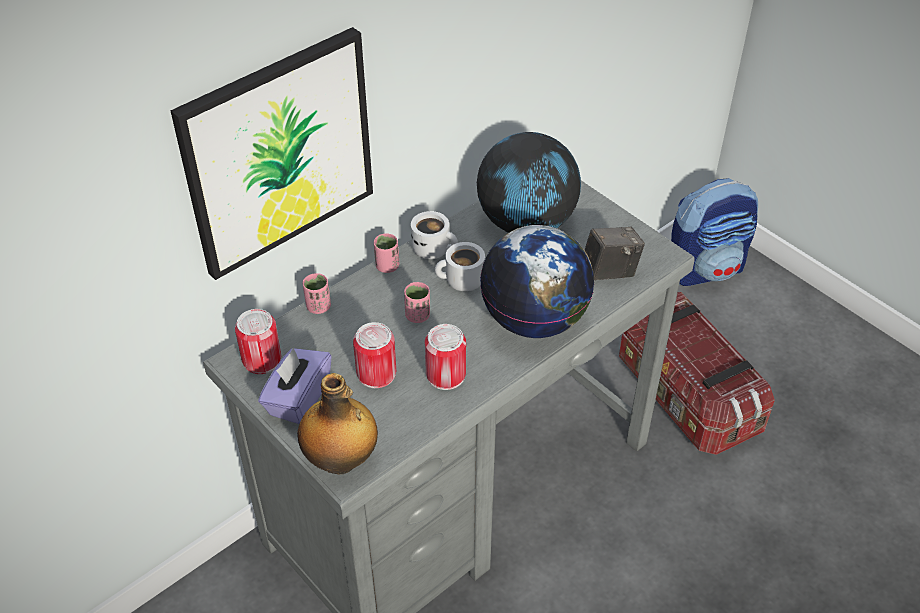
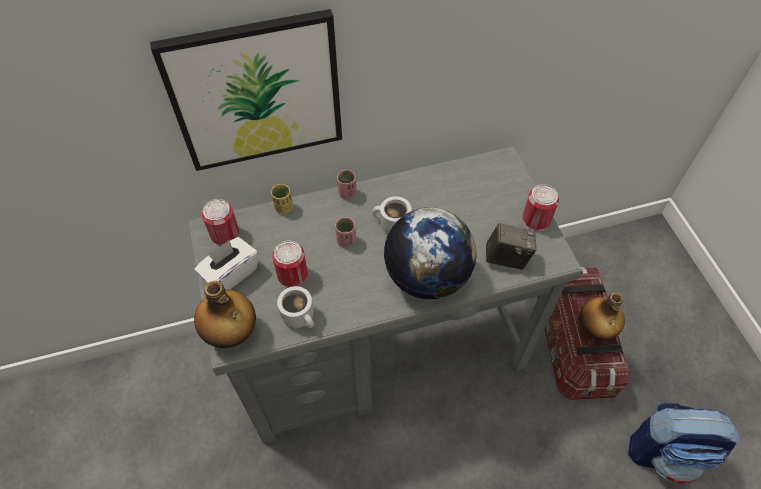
camera: 25 degrees right, 10 degrees up
(298, 399) = (230, 274): purple tissue box -> white tissue box
(318, 307) = (283, 207): pink cup -> yellow cup
(434, 249) = (388, 191): white mug -> white mug (301, 316)
(445, 375) = (339, 296): can -> can (536, 219)
(526, 223) = (466, 194): globe -> none
(705, 268) = (639, 252): backpack -> backpack (665, 452)
(709, 356) = (594, 329): none -> bottle

